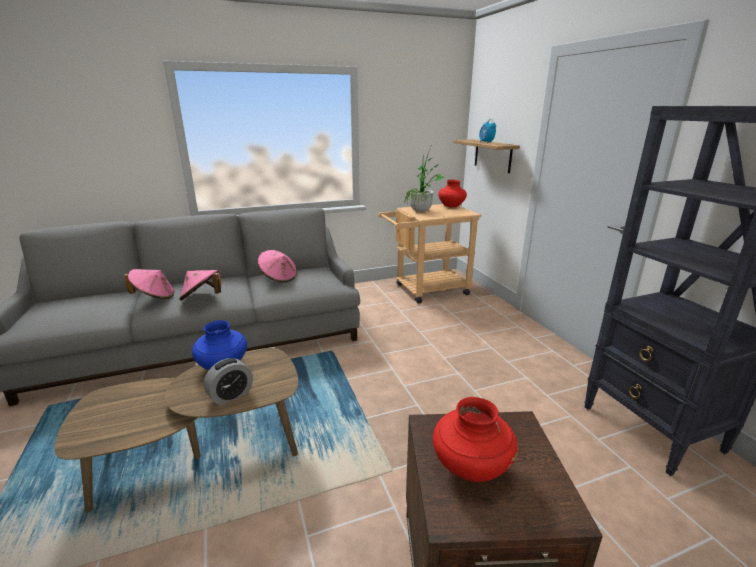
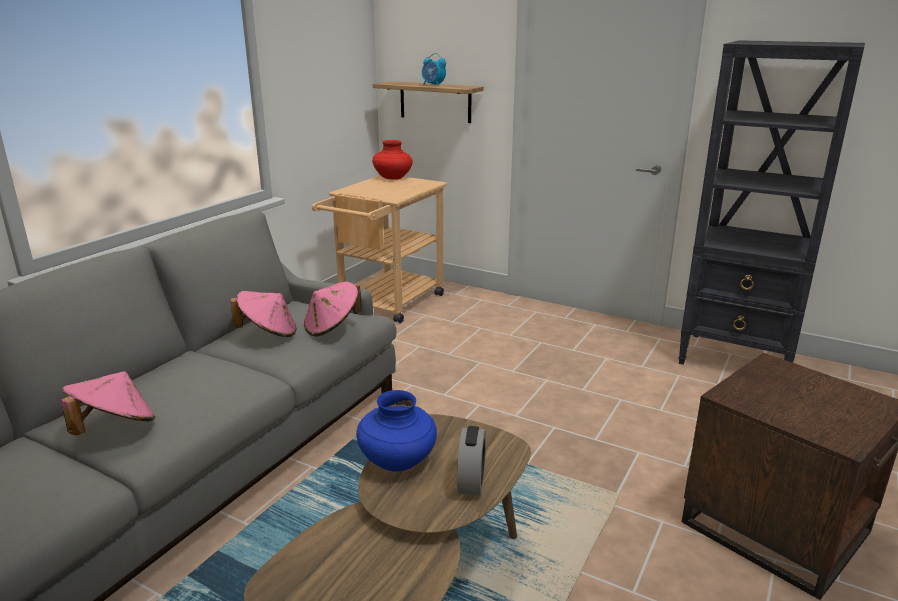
camera: 40 degrees left, 0 degrees up
(202, 298) = (209, 397): pink hat -> pink hat (332, 327)
(422, 211) = (374, 191): potted plant -> none
(470, 467) = (799, 407): red vase -> none

